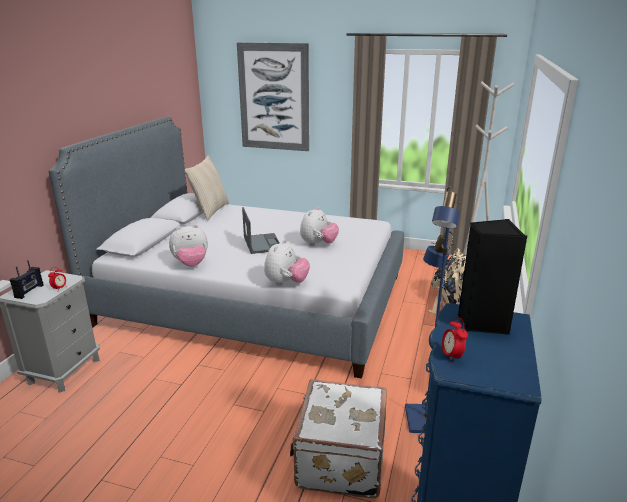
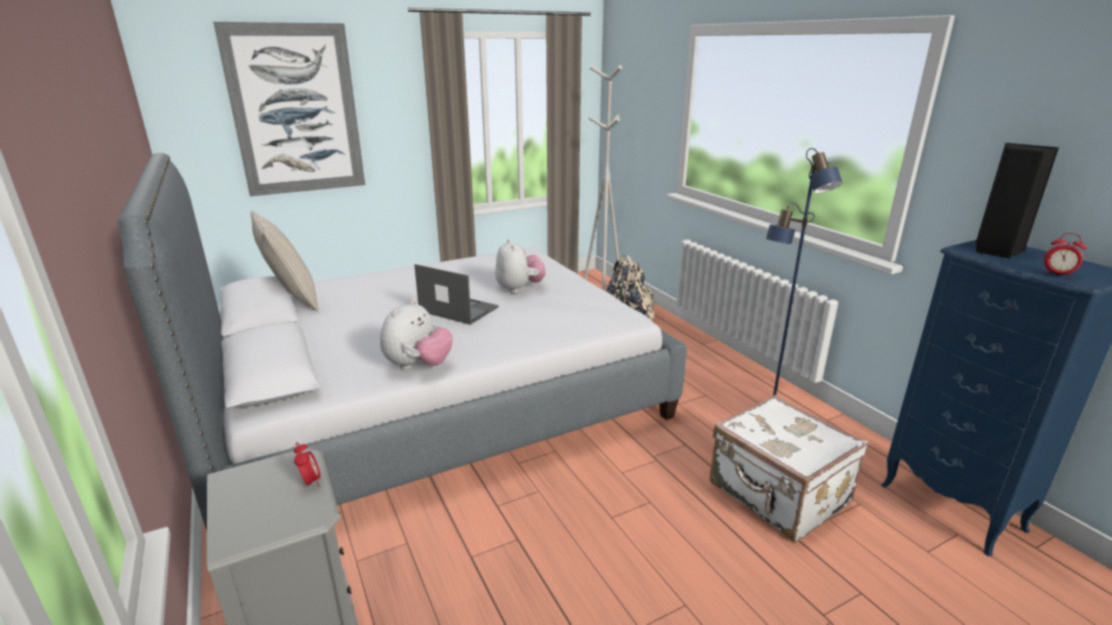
camera: 45 degrees left, 0 degrees up
(29, 291) = (258, 516): radio -> none
(286, 283) = (576, 337): plush toy -> none

